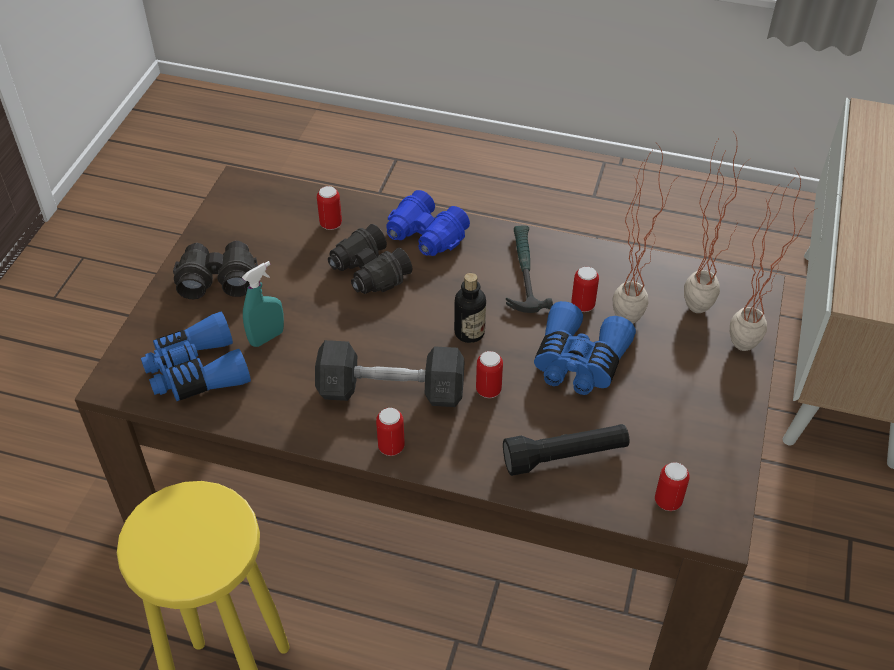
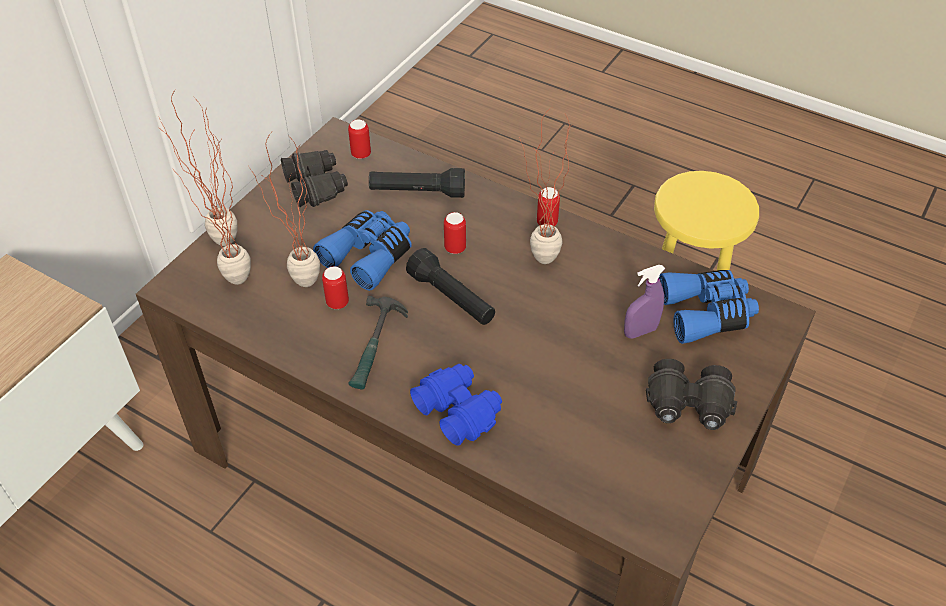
camera: 165 degrees left, 0 degrees up
(267, 337) = (640, 331): turquoise spray bottle -> purple spray bottle
(331, 224) = (558, 450): can -> none
(368, 273) = (530, 379): black binoculars -> black binoculars (316, 186)
(391, 391) = (536, 263): grey dumbbell -> potted plant
(469, 332) = (452, 298): bottle -> black flashlight

